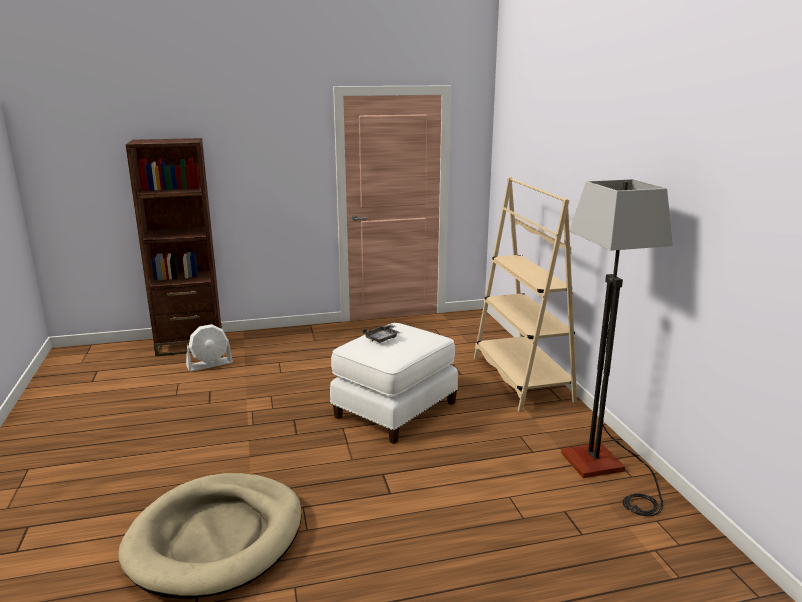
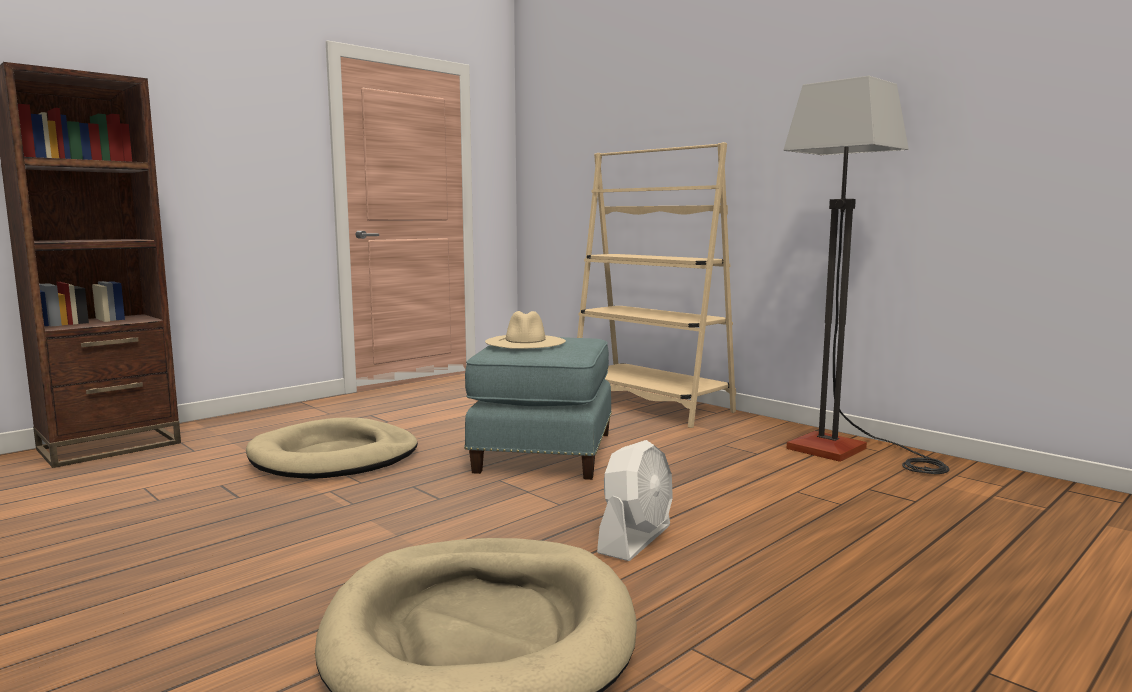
camera: 30 degrees left, 10 degrees down
(210, 364) = (180, 460): white fan -> white fan (635, 539)
(280, 382) = (335, 457): none -> beige dog bed
(382, 338) = (525, 341): grey tray -> beige hat
(394, 409) = (542, 451): white ottoman -> blue ottoman

